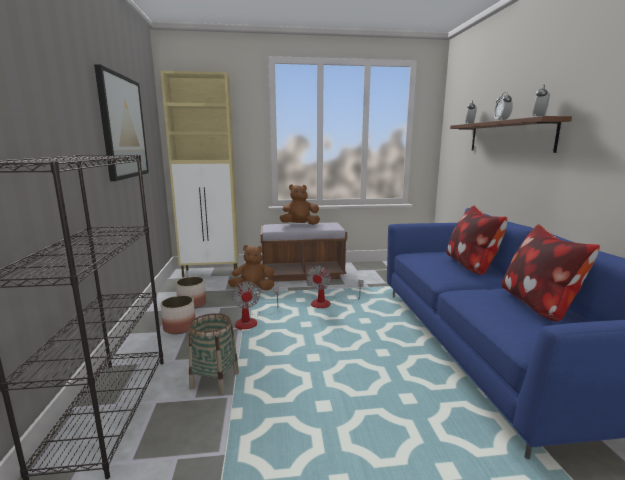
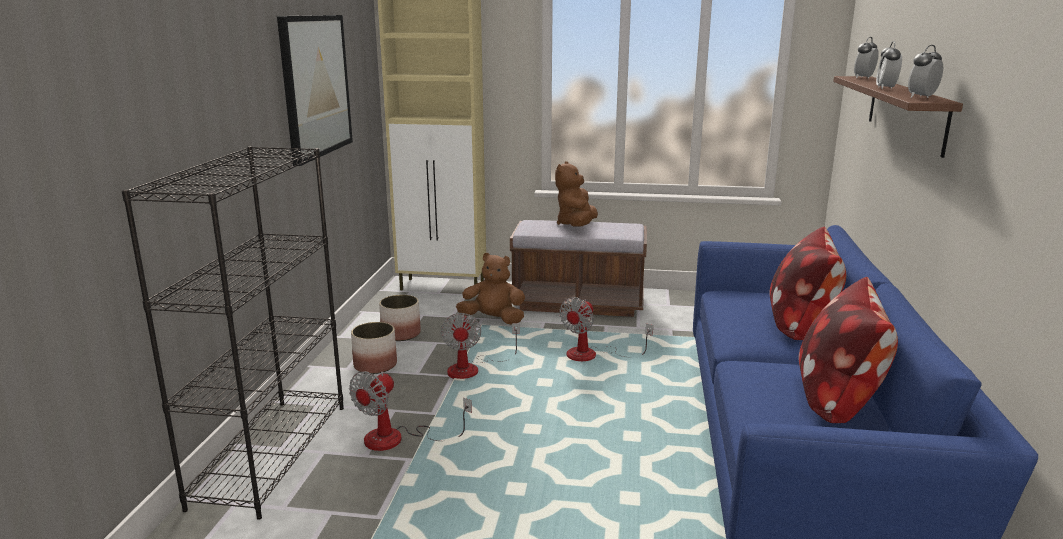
camera: 15 degrees right, 5 degrees up
(215, 380) = (397, 439): basket -> fan
(299, 225) = (576, 225): brown plush toy -> brown plush toy turned 75 degrees counterclockwise

